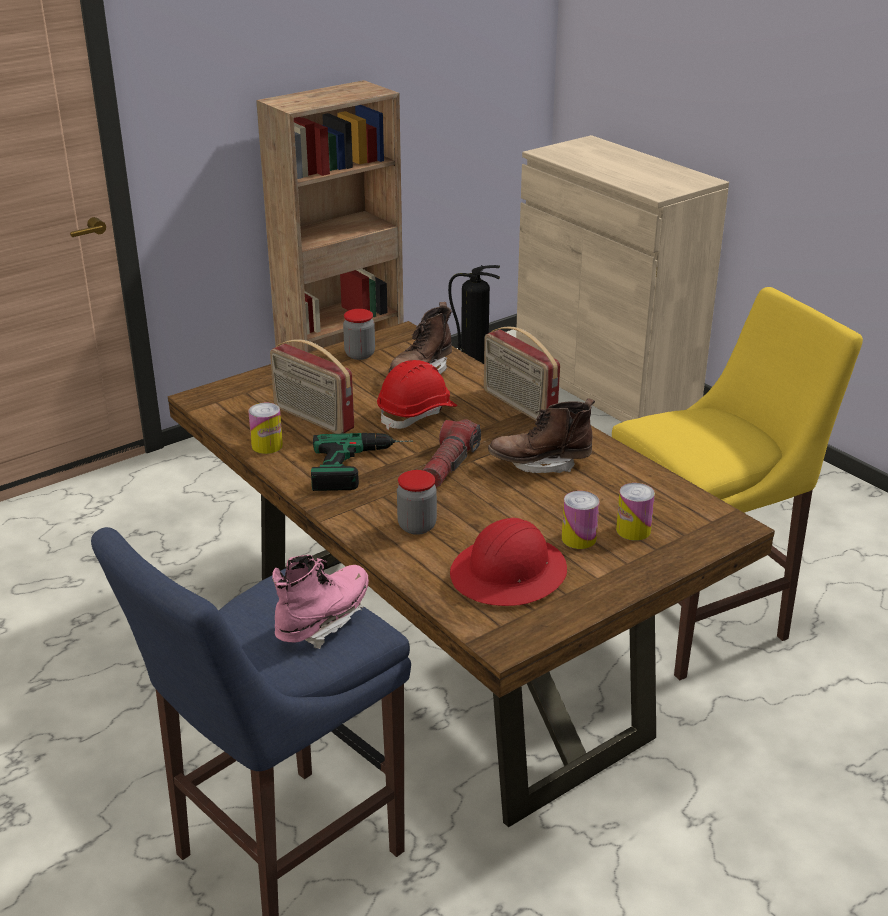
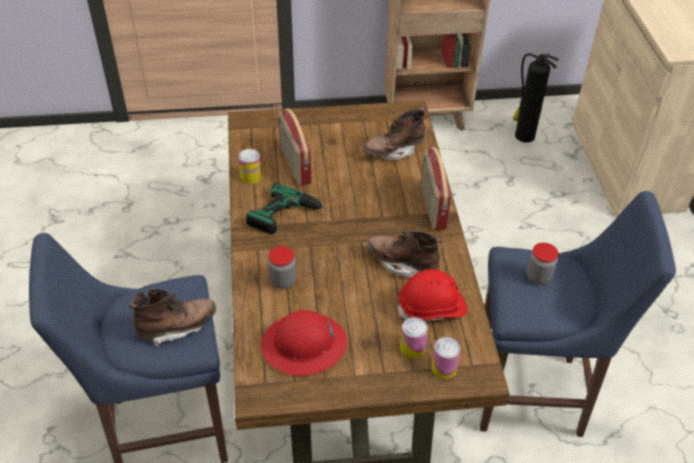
camera: 30 degrees right, 15 degrees up
(323, 621) = (177, 327): pink boot -> brown boot
(360, 354) = (368, 120): jar -> jar (538, 277)
(417, 413) = (361, 186): red hard hat -> red hard hat (432, 308)
(449, 465) = (344, 239): flashlight -> none
(578, 539) = (371, 338): can -> can (444, 368)
(704, 621) = (534, 394): yellow stool -> blue stool

